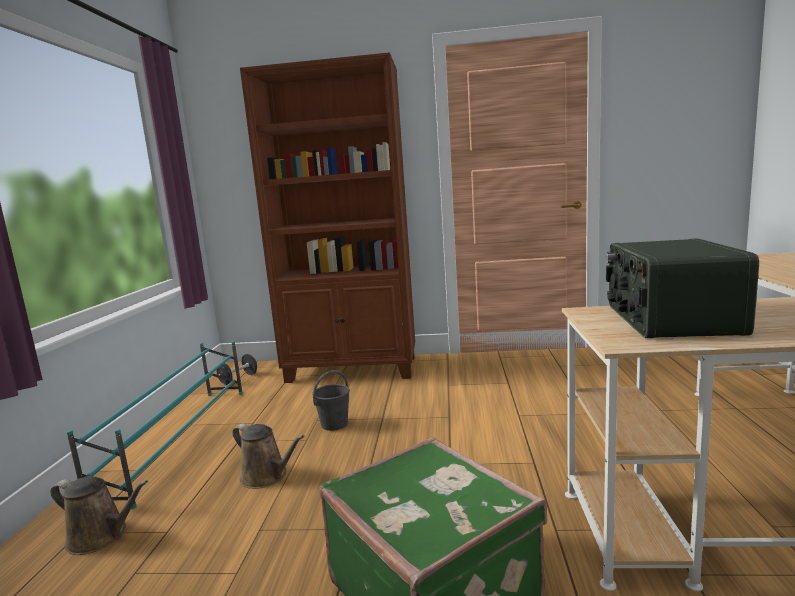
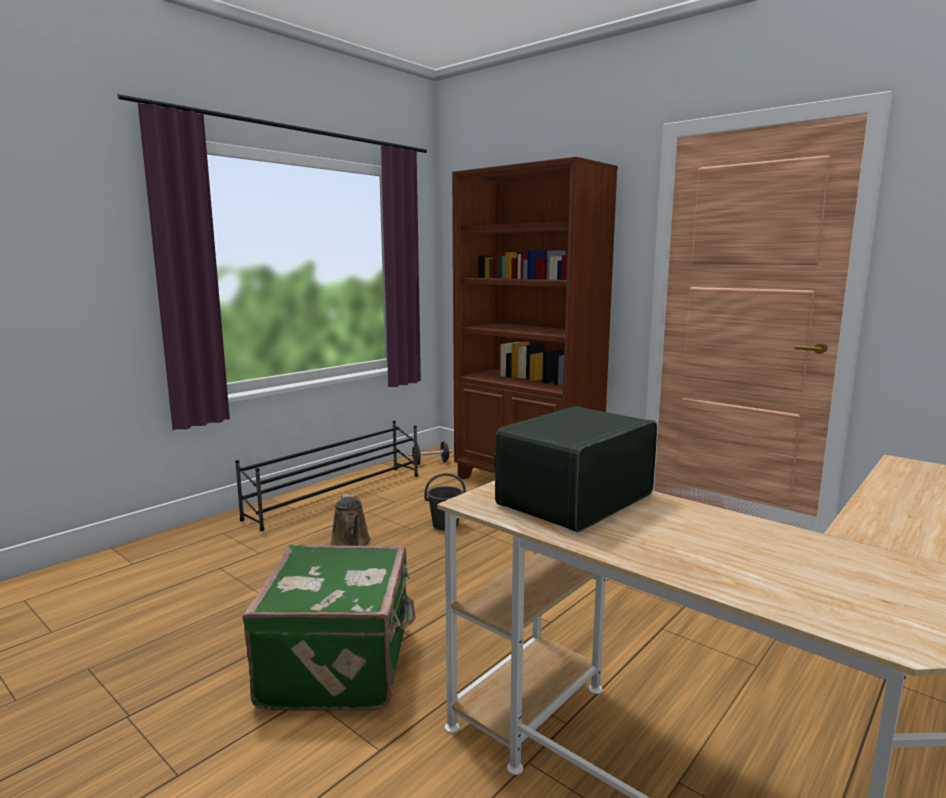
camera: 35 degrees right, 0 degrees up
(101, 536) = (229, 540): brown watering can -> none
(181, 438) = (338, 496): turquoise shoe rack -> black shoe rack

